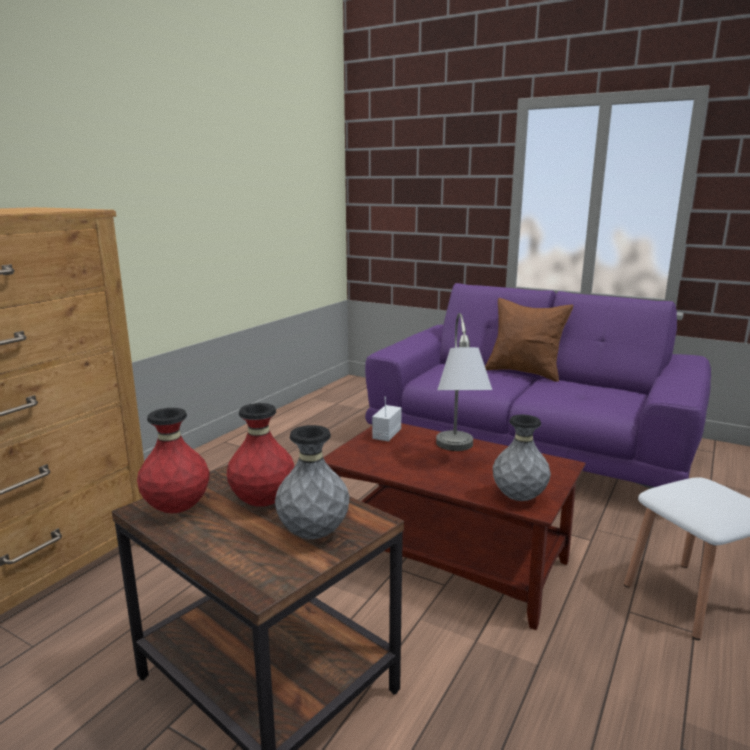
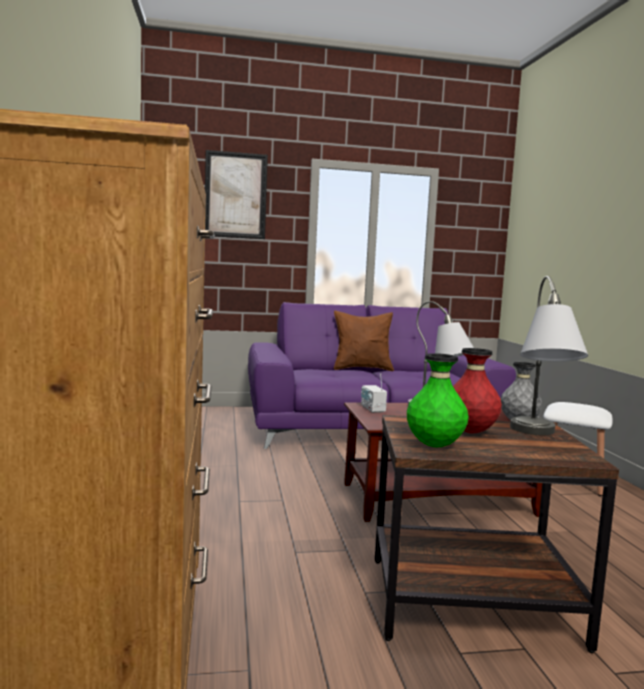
camera: 40 degrees left, 10 degrees down
(177, 509) = (435, 446): red vase -> green vase
(313, 534) = (538, 437): grey vase -> grey table lamp
(431, 155) = (235, 195): none -> picture

